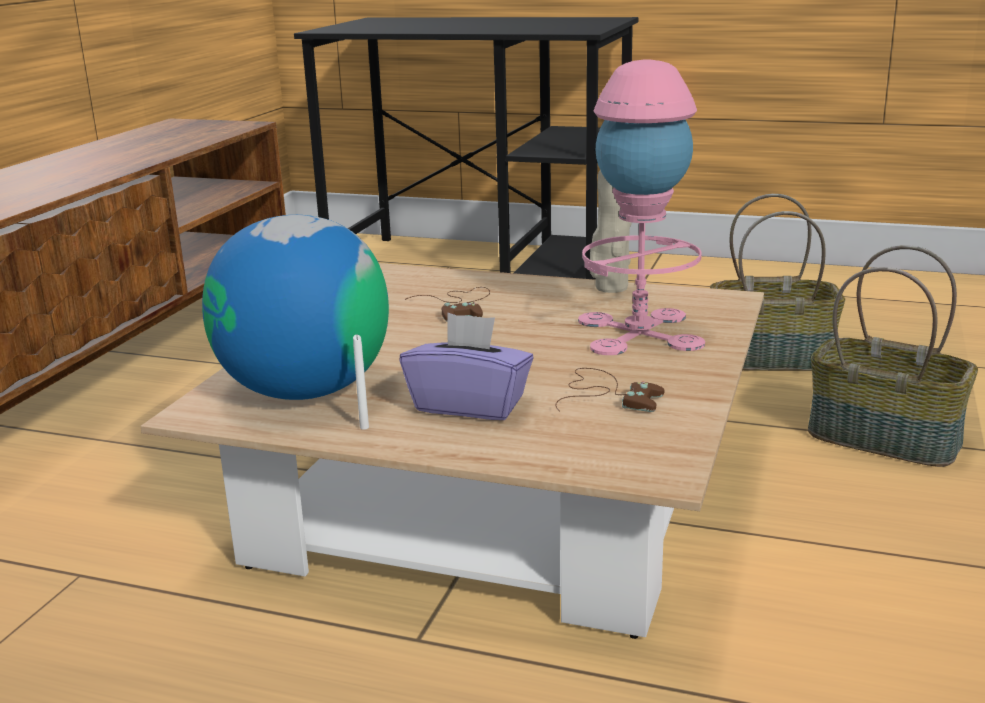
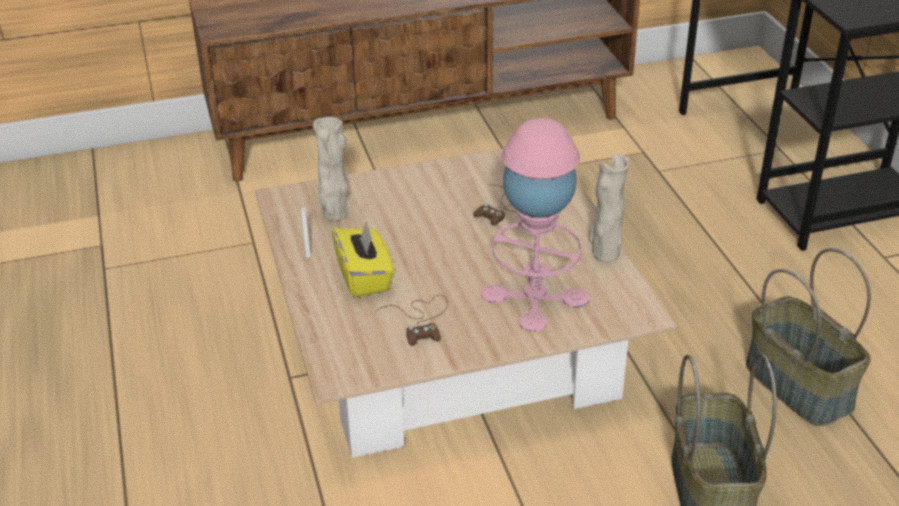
camera: 55 degrees right, 15 degrees up
(305, 390) = (334, 215): globe -> beige vase
(469, 405) = (364, 277): purple tissue box -> yellow tissue box

